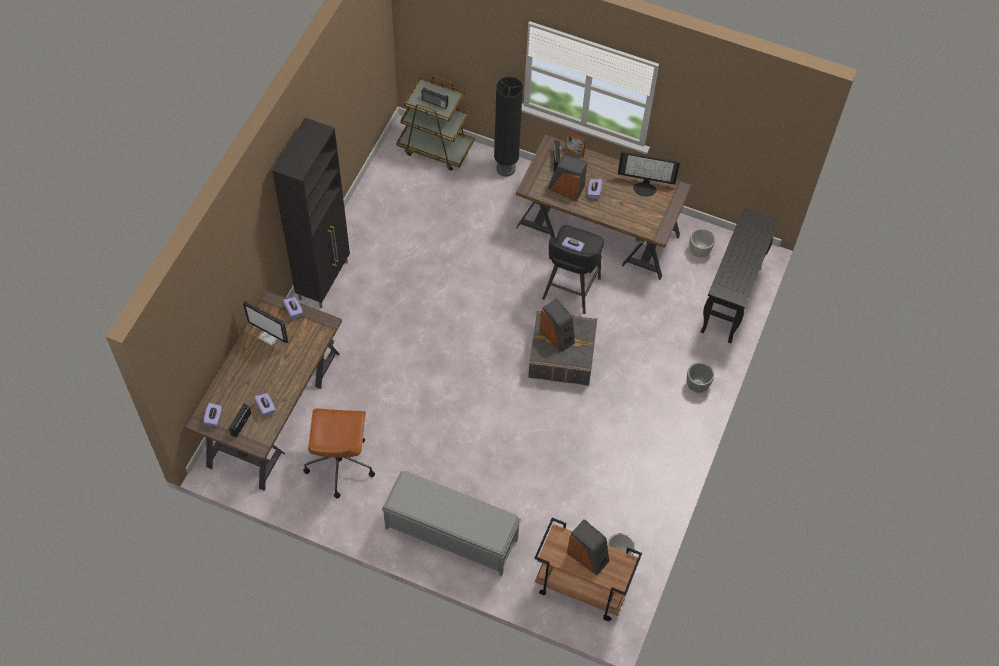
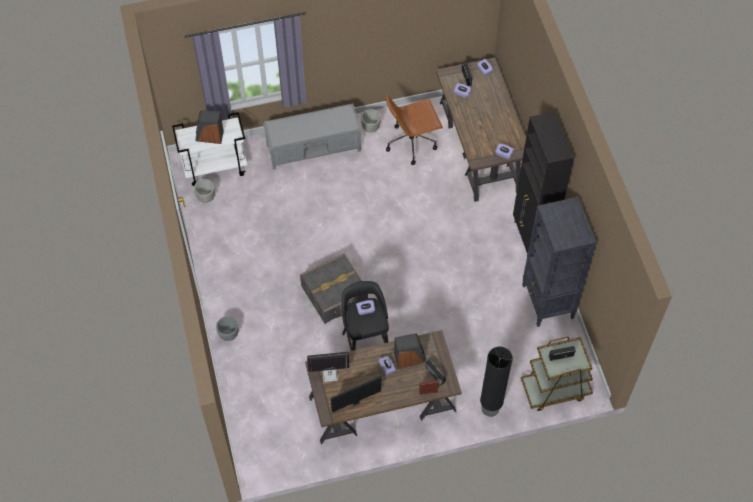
camera: 145 degrees right, 0 degrees up
(270, 336) = (501, 132): monitor -> monitor (329, 375)
(340, 463) = (412, 143): brown office chair -> brown office chair turned 75 degrees counterclockwise
(368, 217) = (547, 302): none -> black bookcase
(557, 336) = (340, 282): speaker -> none
(580, 588) = (216, 167): brown cart -> white cart
(699, 251) = (296, 440): grey planter -> grey planter (370, 128)
(731, 300) = (247, 415): black console table -> none

